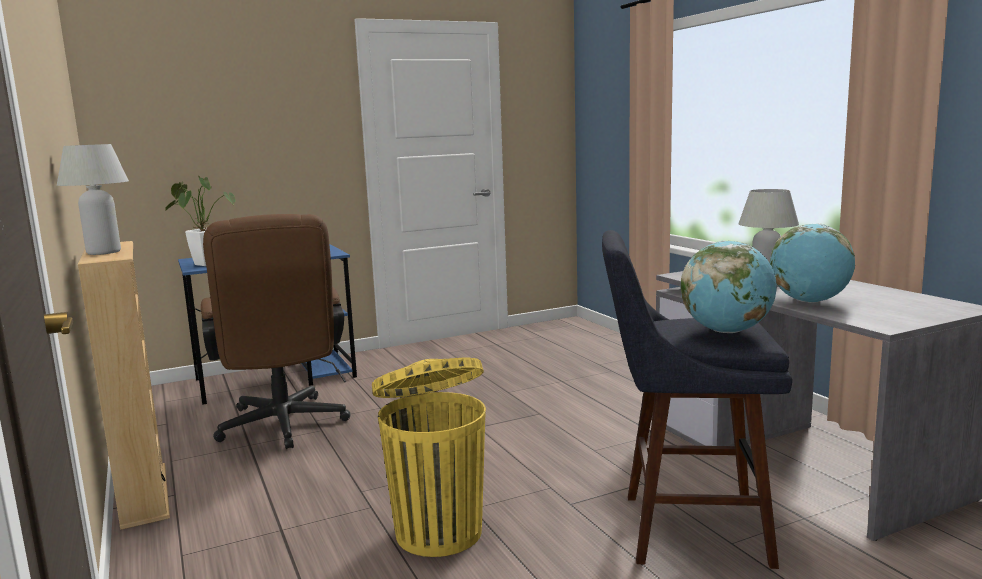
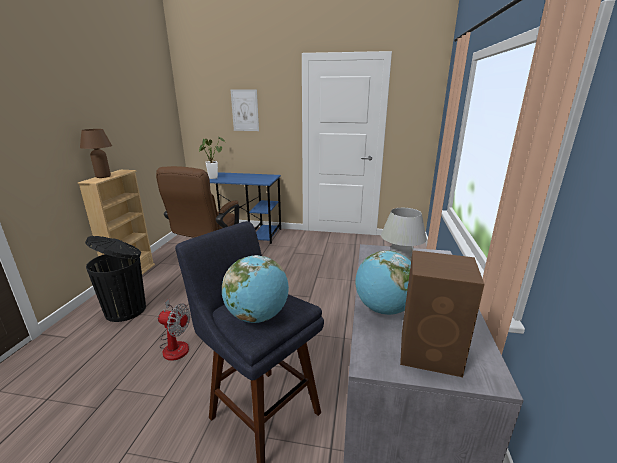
camera: 35 degrees right, 10 degrees up
(104, 252) = (103, 176): white table lamp -> brown table lamp
(245, 534) = (127, 309): none -> black trash can
(247, 123) = (245, 110): none -> picture
(438, 531) = (175, 345): yellow trash can -> fan
(906, 309) = (431, 353): none -> brown speaker

